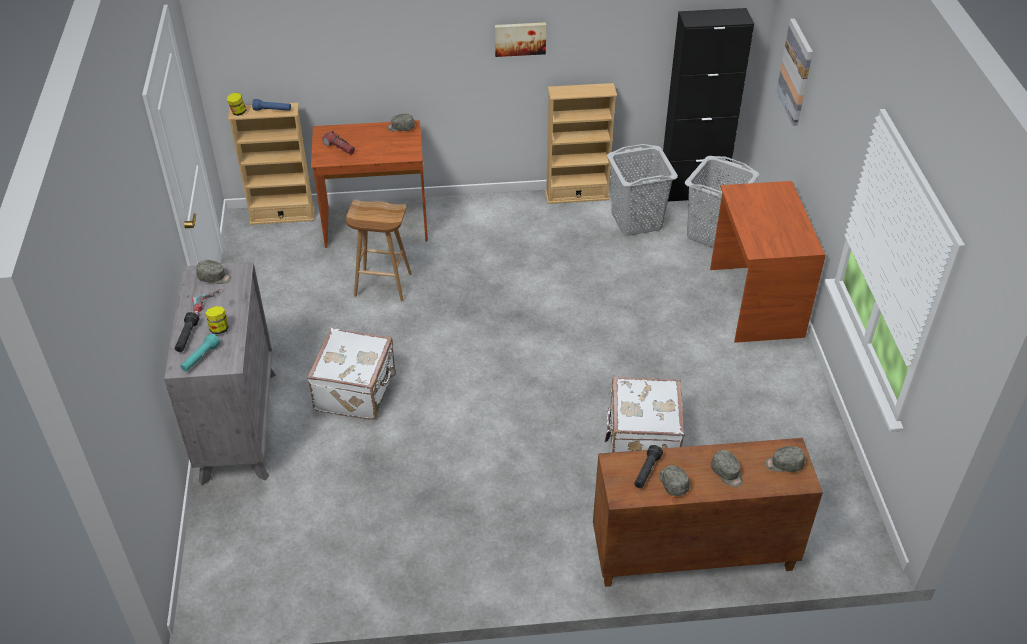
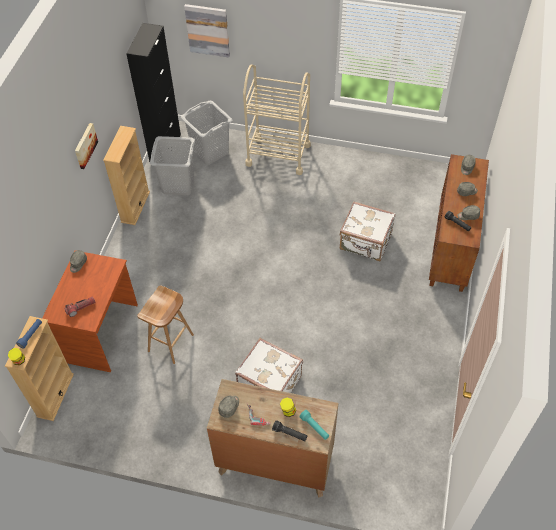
camera: 70 degrees left, 10 degrees up
(238, 425) = (275, 463): grey dresser -> brown dresser
(754, 302) = (278, 155): brown desk -> beige cart

